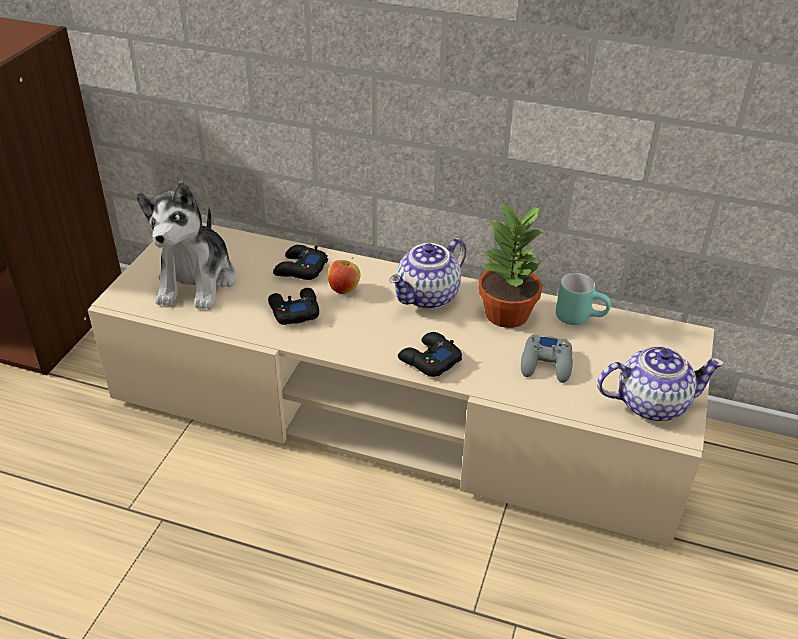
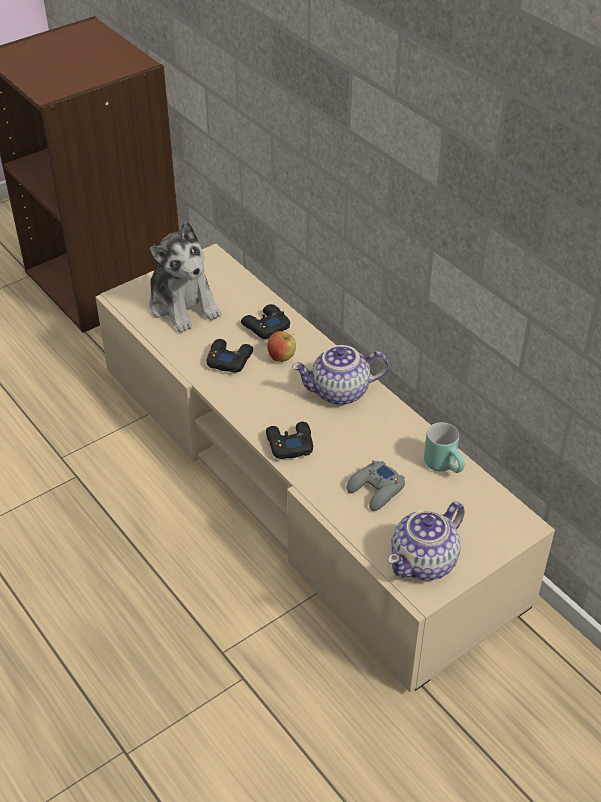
camera: 35 degrees right, 5 degrees up
(197, 281) = (183, 305): plush toy -> plush toy turned 75 degrees counterclockwise
(507, 314) = (387, 435): potted plant -> none
(650, 403) = (425, 561): teapot -> teapot turned 105 degrees clockwise

